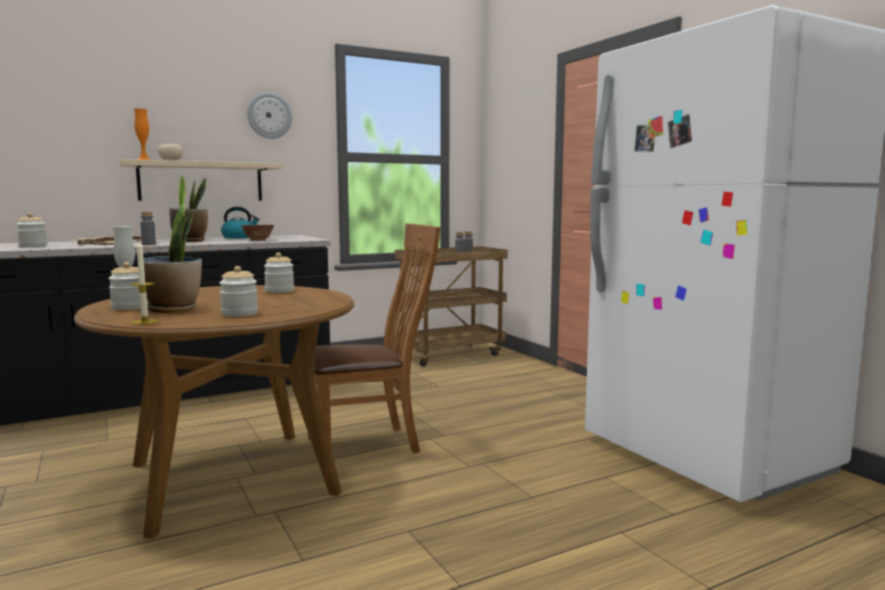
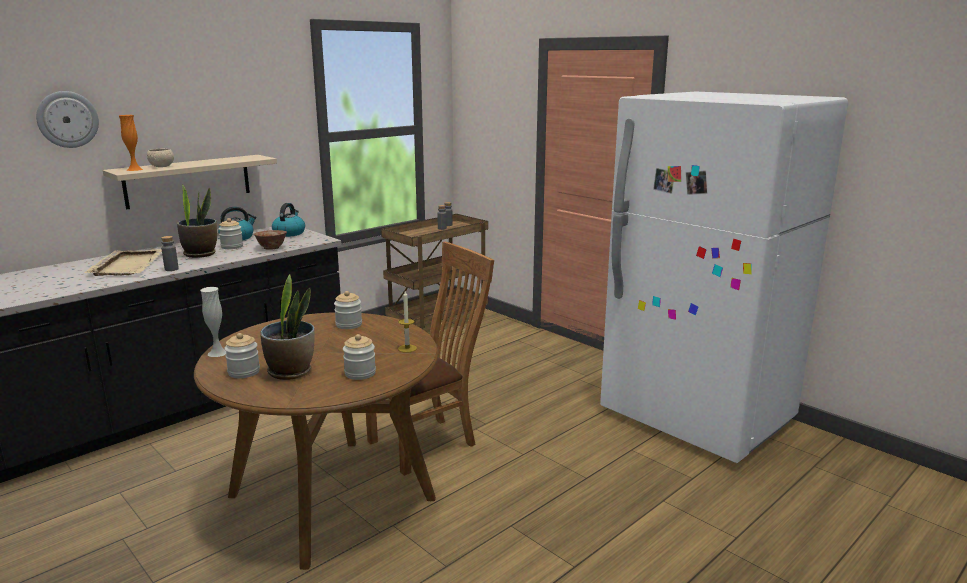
camera: 15 degrees left, 10 degrees up
(33, 246) = (47, 284): jar -> jar (232, 246)
(145, 322) = (293, 398): candle -> candle (407, 348)
(269, 116) = (250, 103): wall clock -> wall clock (67, 119)
(289, 237) = (289, 233): none -> kettle

